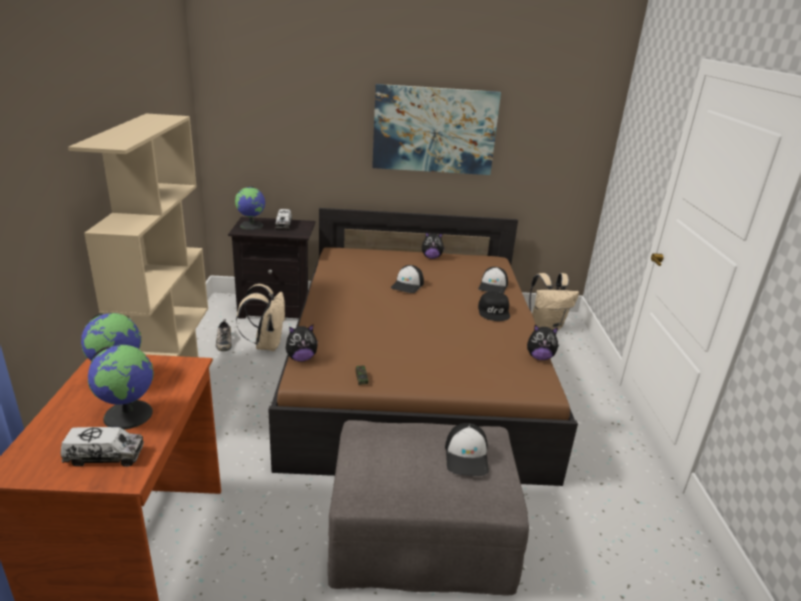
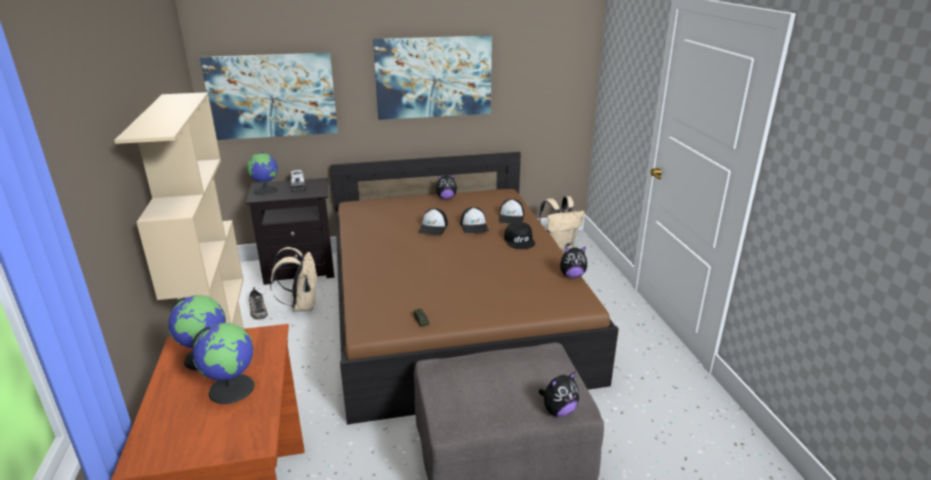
camera: 10 degrees left, 0 degrees up
(105, 456) = (227, 429): toy truck -> none
(270, 132) = (272, 96): none -> picture
(301, 358) = (358, 311): plush toy -> plush toy (558, 410)
(467, 456) = (536, 373): cap -> cap (474, 226)

